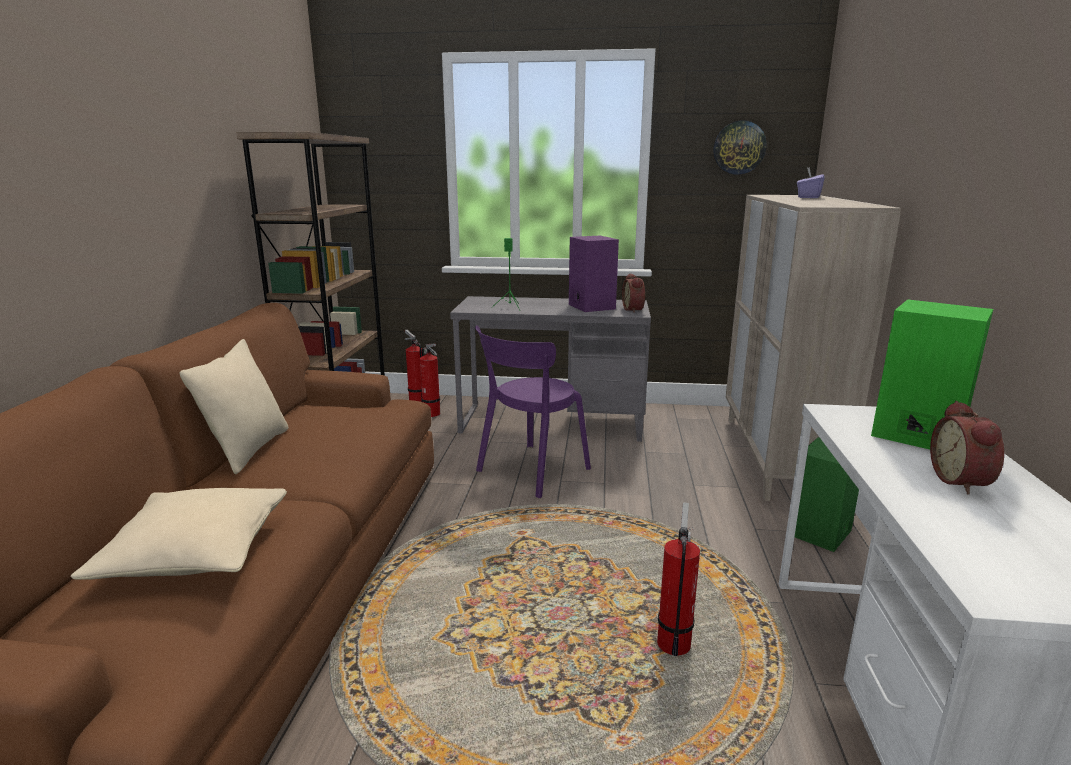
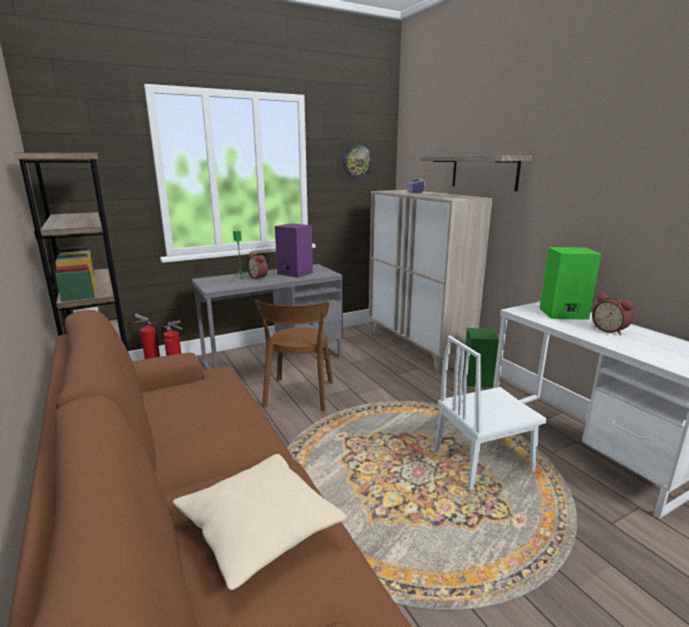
camera: 35 degrees left, 0 degrees up
(248, 449) = (160, 441): beige pillow -> none
(530, 471) = (298, 396): purple chair -> brown chair
(634, 310) = (324, 271): alarm clock -> alarm clock (259, 277)
(673, 642) = (482, 461): fire extinguisher -> white chair
(901, 160) = (484, 172): none -> shelf

